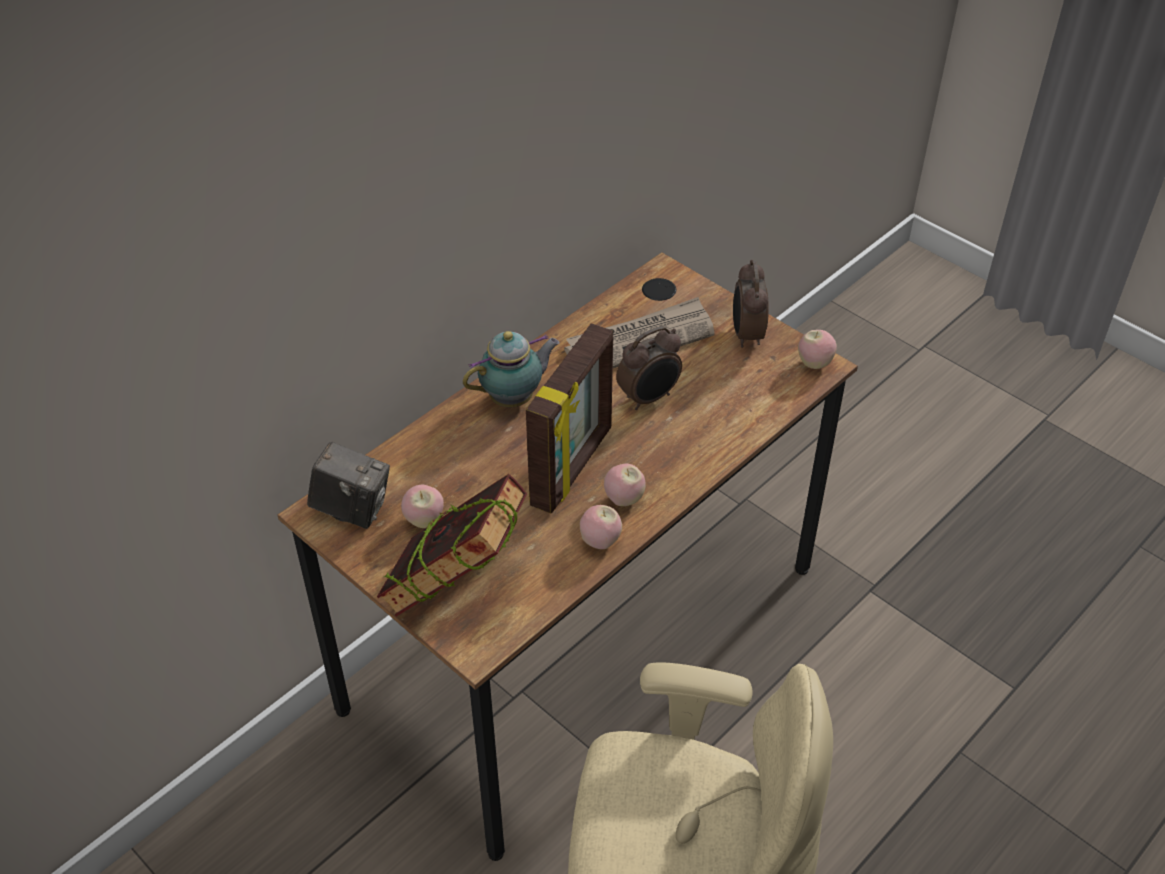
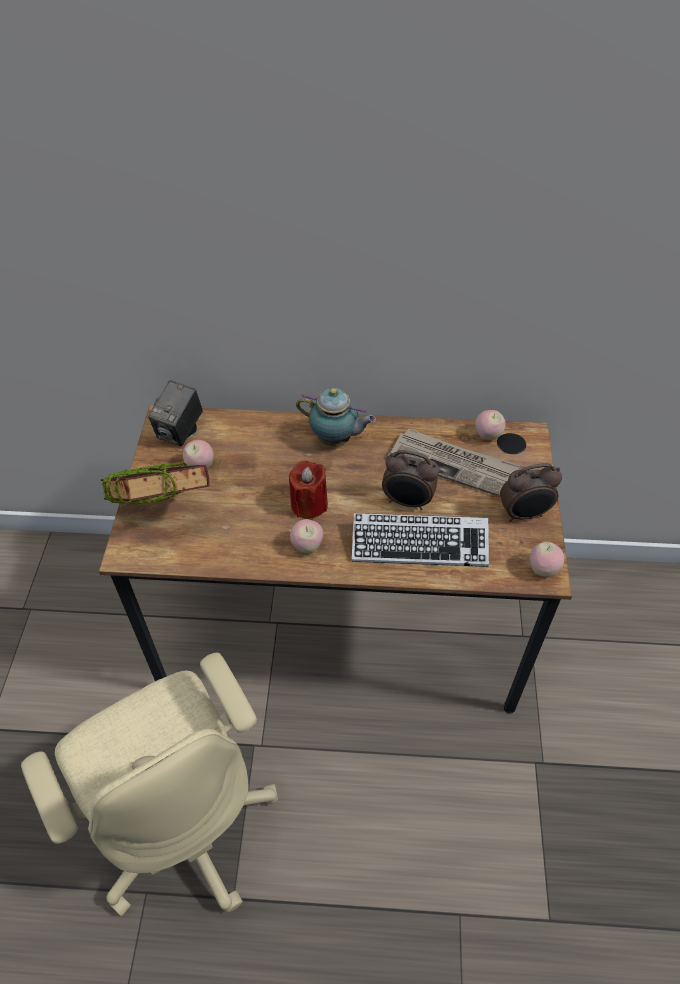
camera: 50 degrees right, 5 degrees up
(352, 508) = (180, 431): camera -> camera turned 45 degrees clockwise
(573, 467) = (309, 504): picture frame -> red candle
(600, 541) = (261, 557): apple -> apple (487, 435)
(706, 421) = (419, 544): none -> keyboard
(746, 335) = (524, 514): alarm clock -> alarm clock turned 150 degrees counterclockwise

